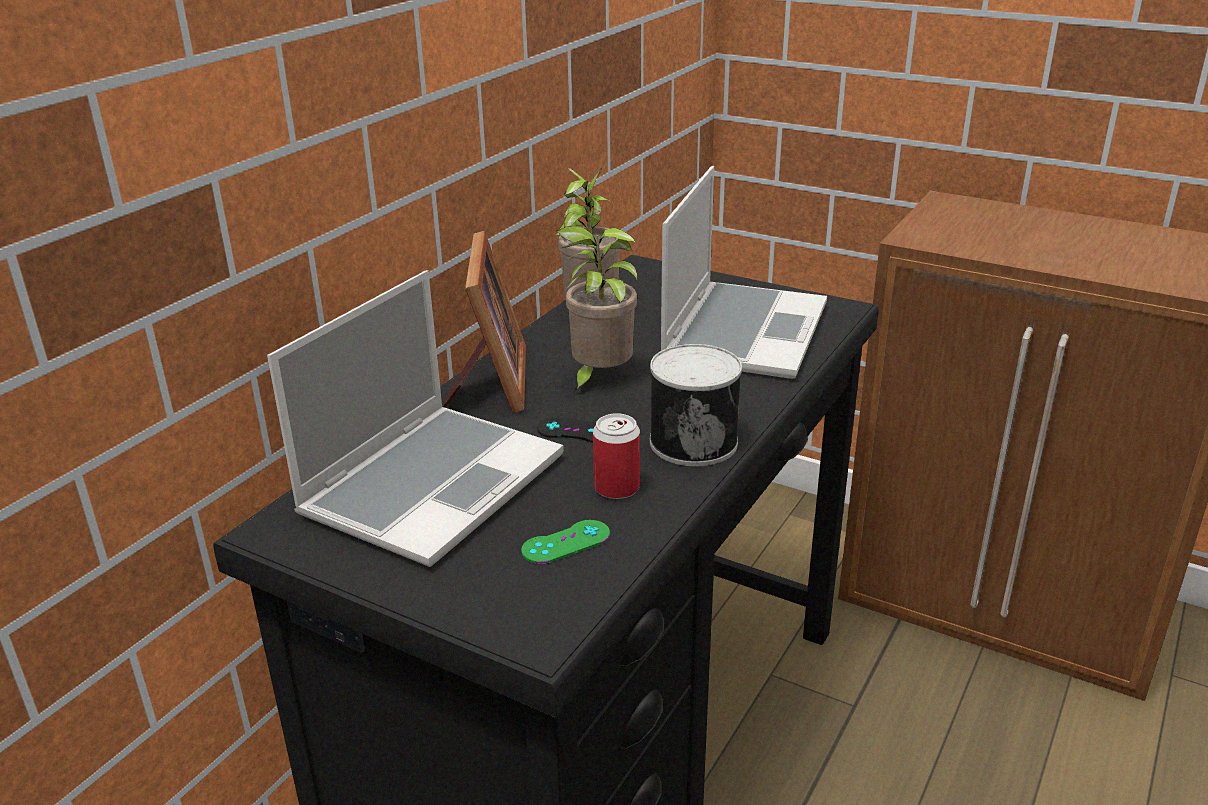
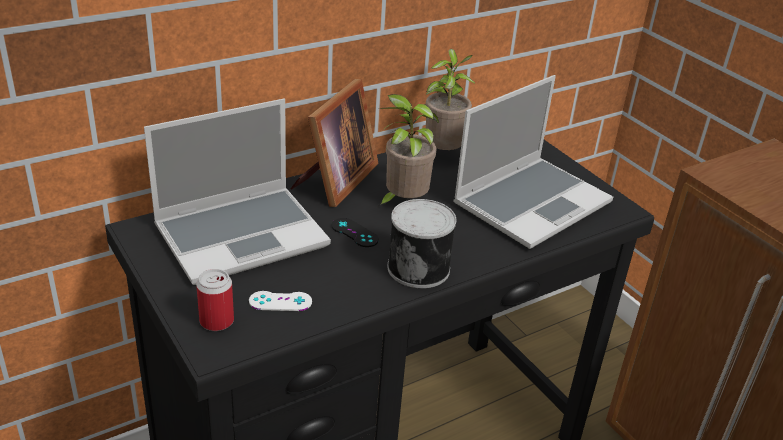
camera: 25 degrees right, 5 degrees up
(566, 542) = (280, 301): green game controller -> white game controller
(616, 488) = (342, 279): can -> can (216, 321)

